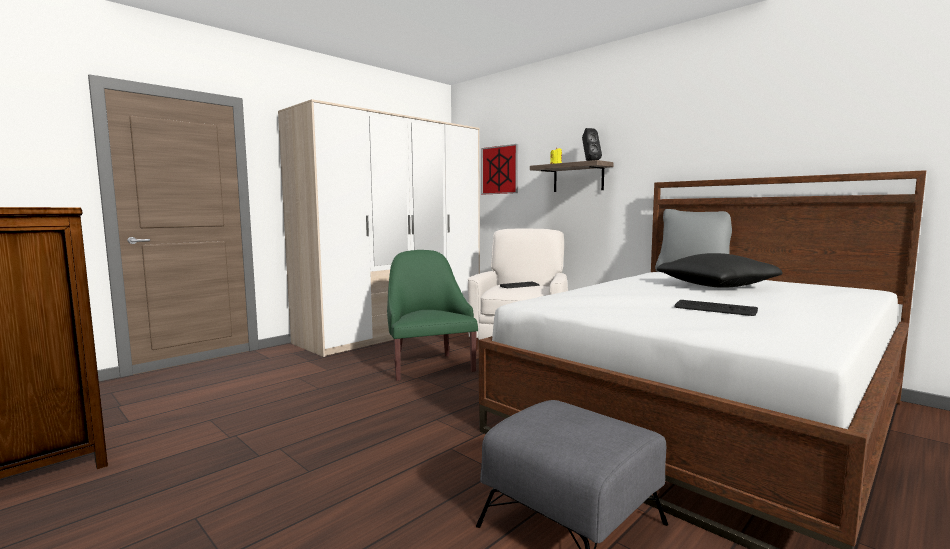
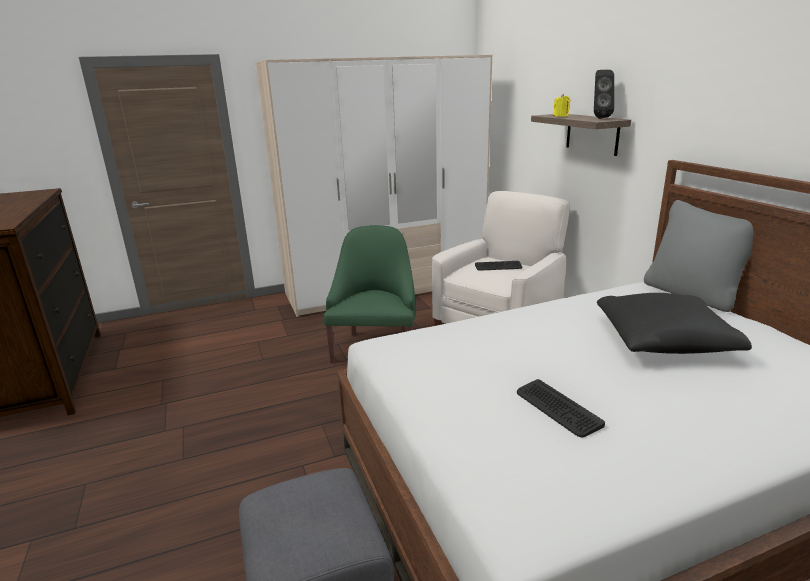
camera: 25 degrees right, 15 degrees up
(499, 170) = (517, 108): picture -> none

